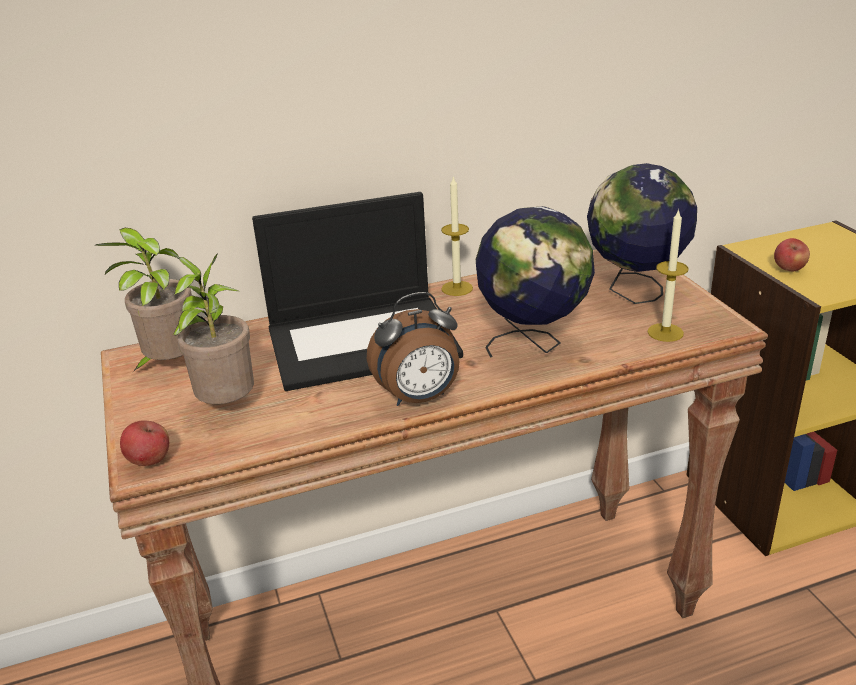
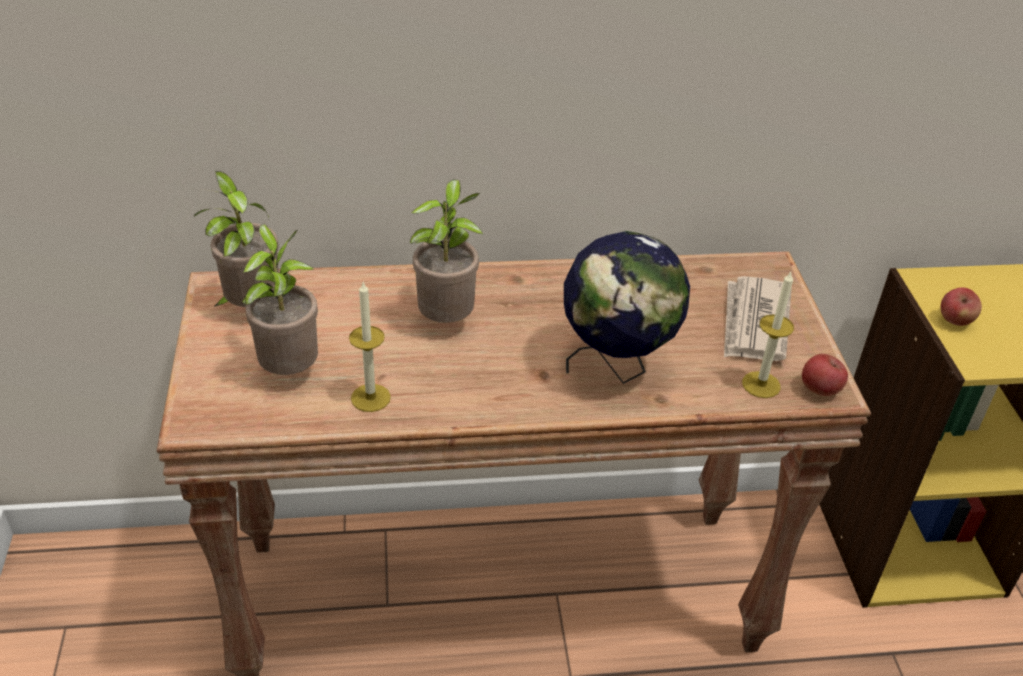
camera: 10 degrees right, 10 degrees up
(149, 461) = (201, 417): apple -> apple (819, 390)
(364, 341) = (447, 321): laptop -> potted plant
(419, 398) = (476, 407): alarm clock -> none
(457, 288) = (567, 274): candle -> candle (370, 398)
(635, 292) = (754, 323): globe -> newspaper

